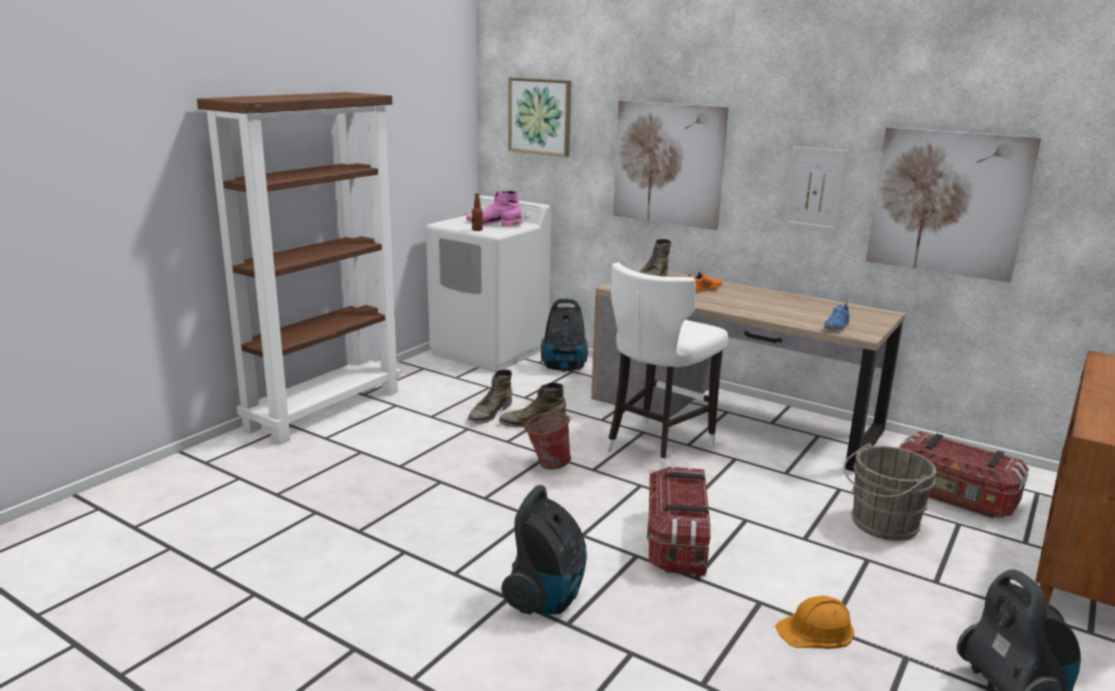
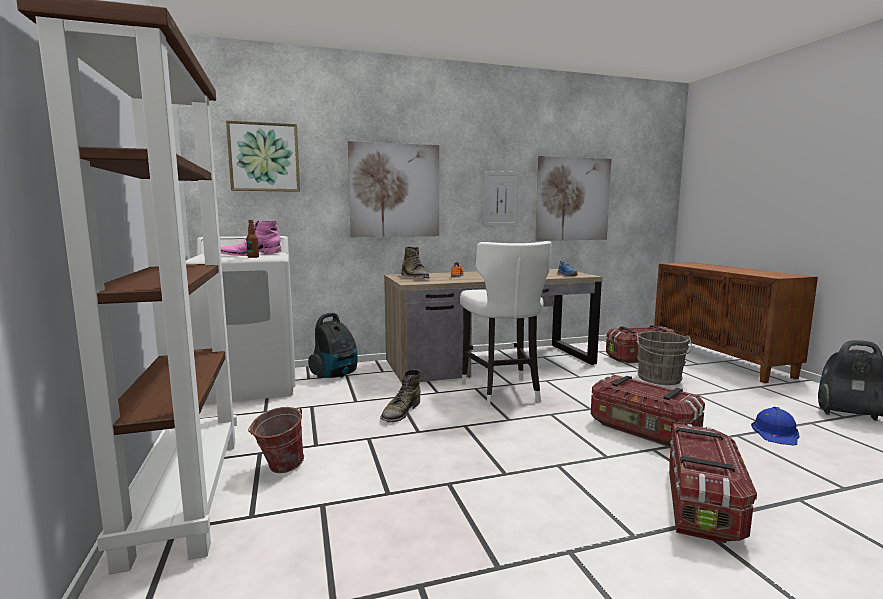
camera: 50 degrees left, 10 degrees down
(489, 413) = (357, 421): green boot -> none
(546, 464) = (478, 431): bucket -> bucket (279, 468)
(547, 598) = (702, 505): vacuum cleaner -> storage box
(816, 630) = (776, 432): orange hard hat -> blue hard hat

